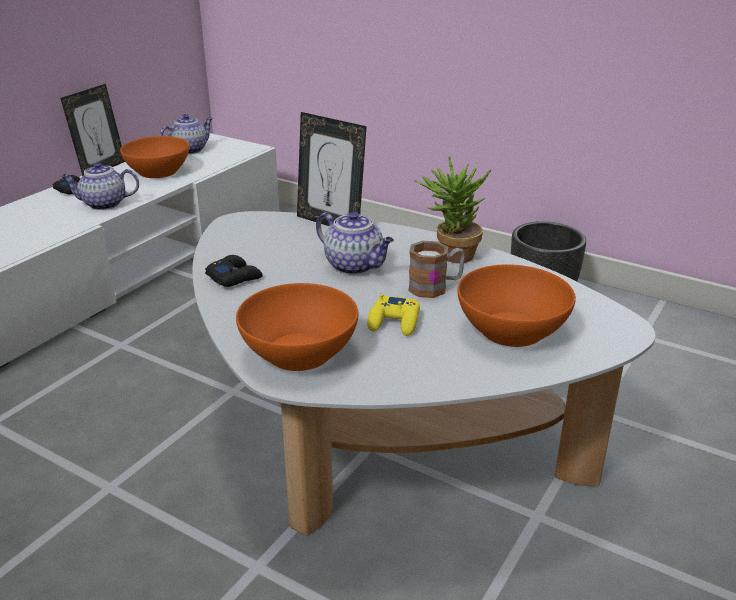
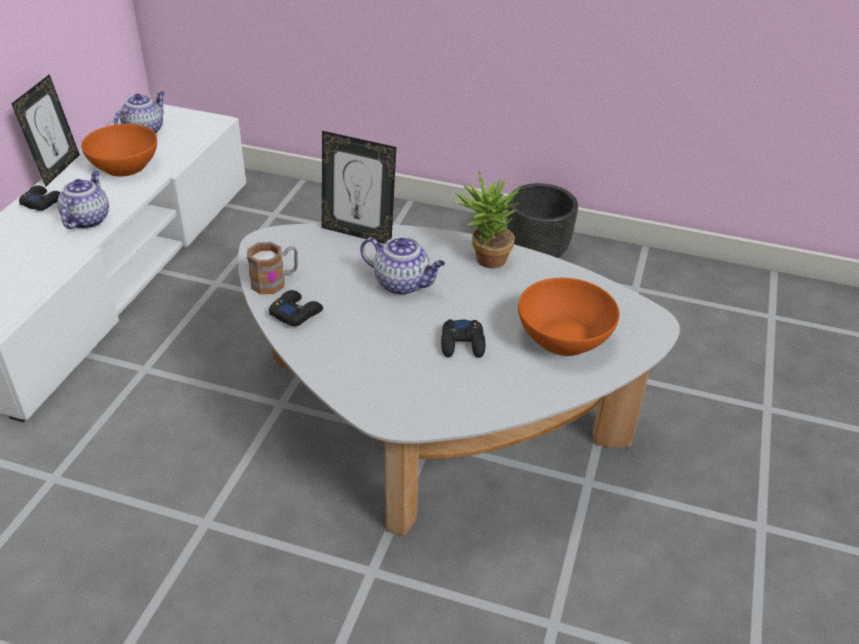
camera: 15 degrees left, 10 degrees up
(103, 204) = (87, 219): teapot -> teapot turned 120 degrees clockwise
(299, 352) = (393, 390): orange bowl -> none
(394, 322) = (463, 344): yellow game controller -> black game controller
(435, 287) = (484, 299): mug -> mug (275, 281)

